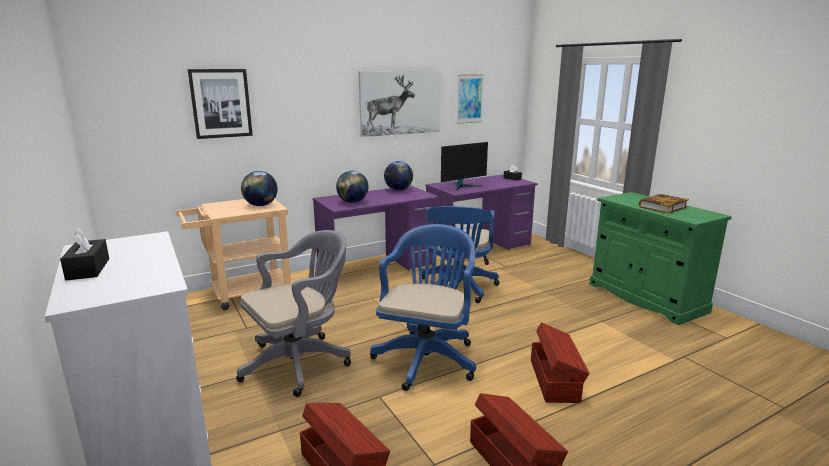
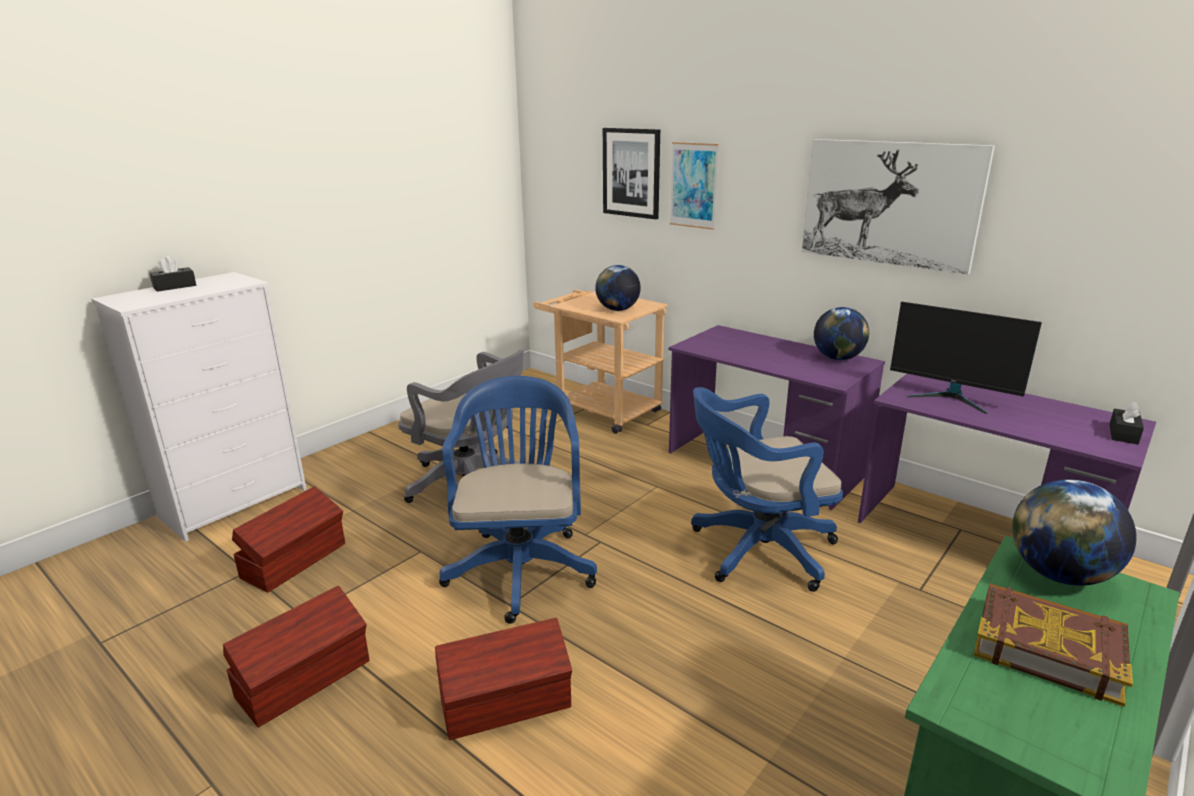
camera: 70 degrees right, 5 degrees up
(353, 202) = (725, 347): globe -> globe (1059, 575)
(427, 357) = (520, 566): blue office chair -> blue office chair turned 90 degrees counterclockwise
(469, 99) = (1076, 216): picture -> picture (693, 185)

